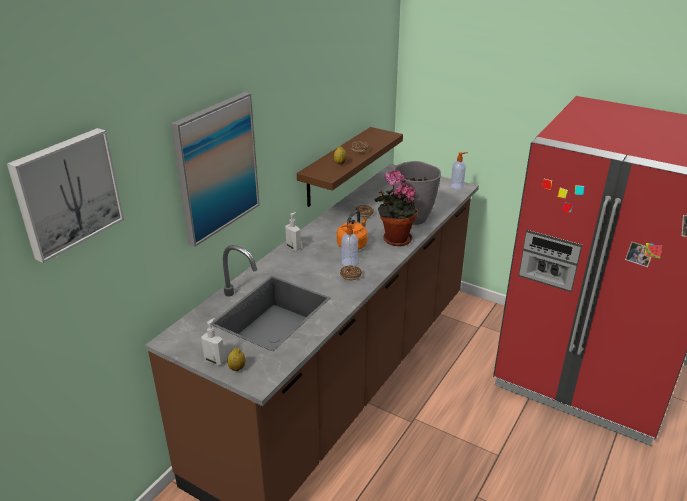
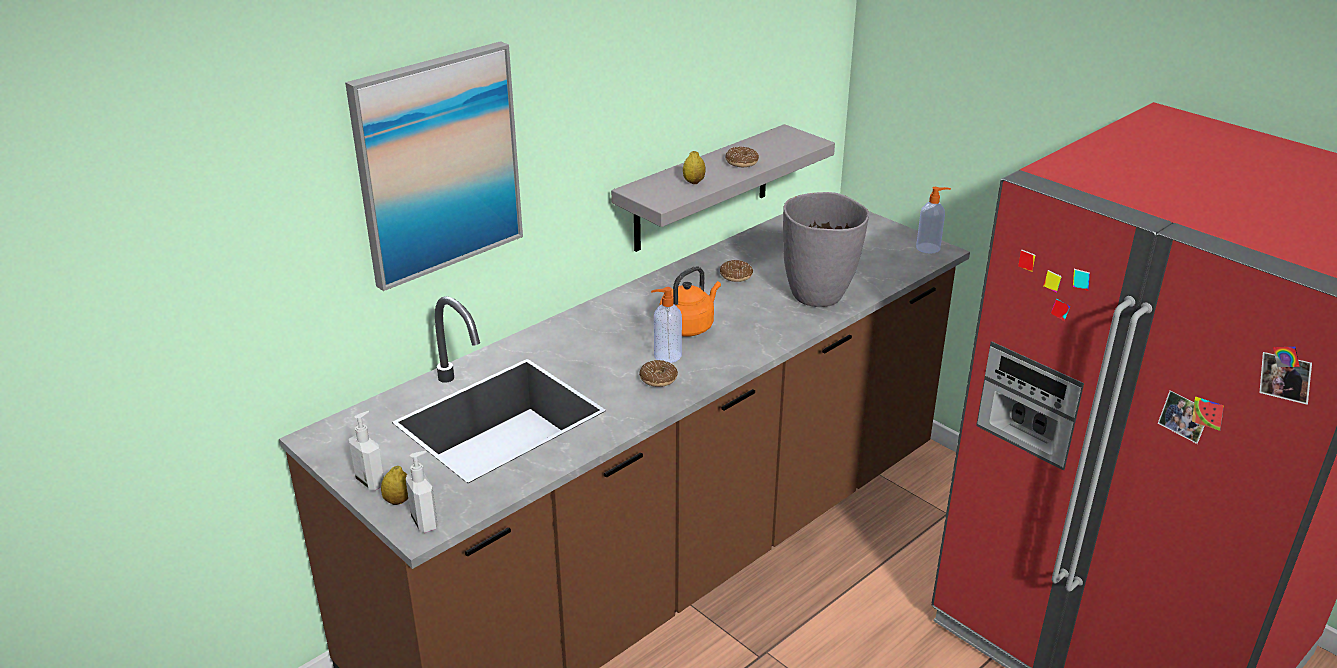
camera: 15 degrees right, 0 degrees up
(66, 192) = (139, 175): picture -> none
(293, 247) = (587, 317): soap dispenser -> soap dispenser (425, 522)
(336, 167) = (702, 189): brown shelf -> grey shelf
(394, 239) = (765, 327): potted plant -> none

